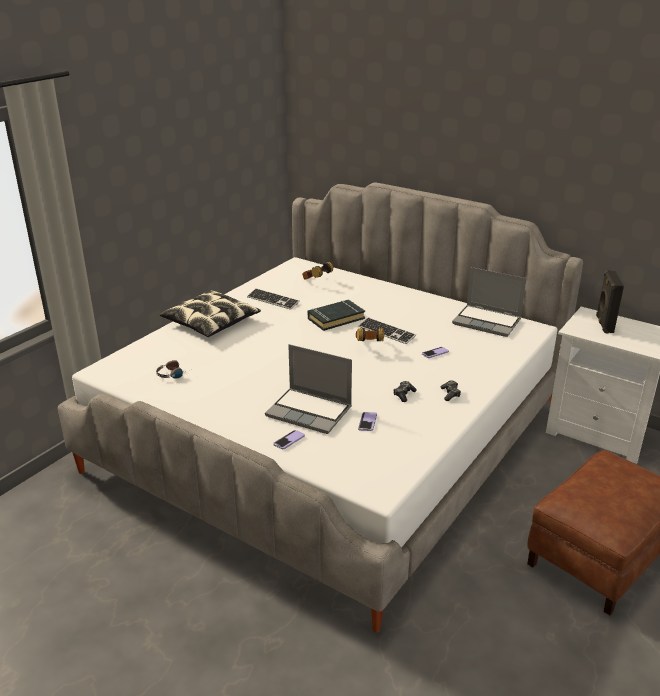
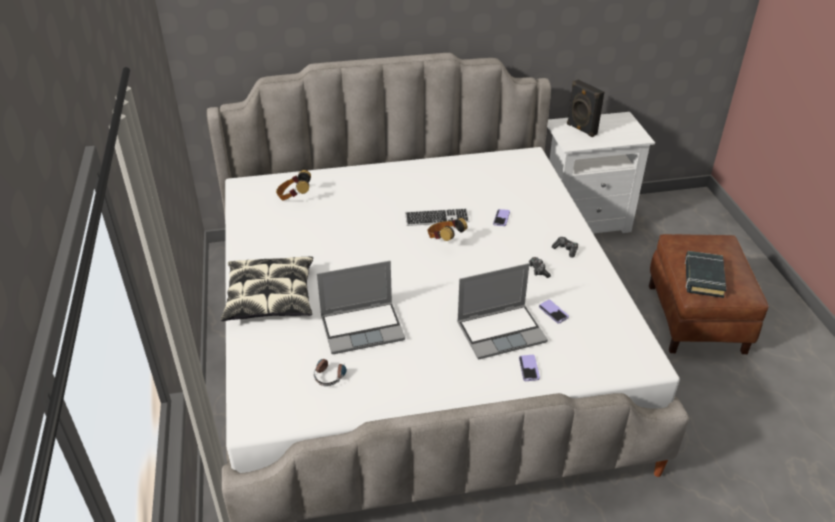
camera: 45 degrees left, 10 degrees up
(273, 300) = (288, 239): keyboard -> none
(335, 318) = (375, 228): black book -> black book (703, 277)
(488, 322) = (492, 167): laptop -> laptop (363, 328)

